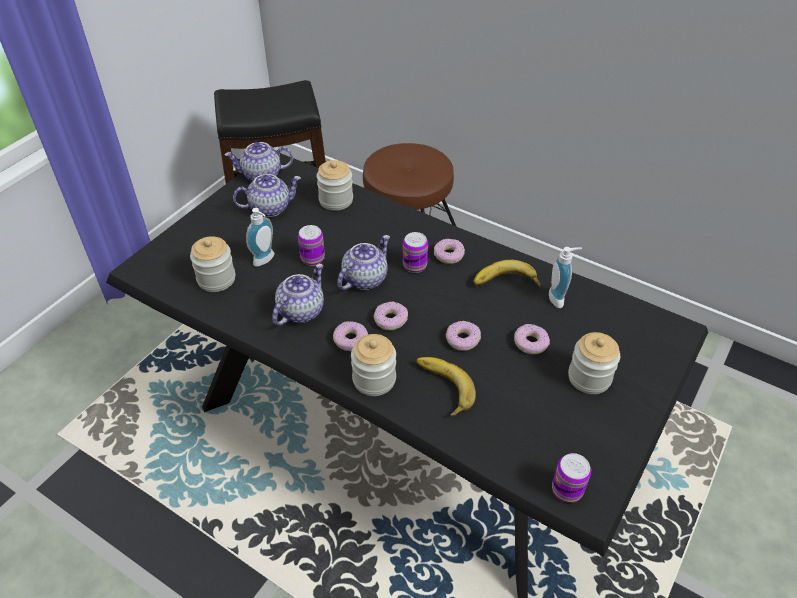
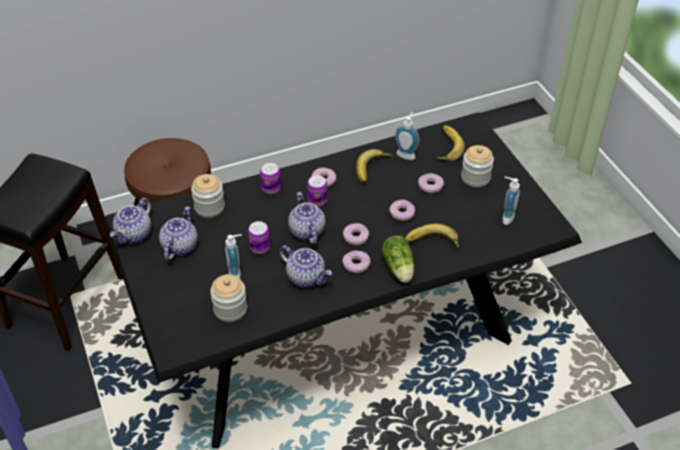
camera: 55 degrees left, 0 degrees up
(300, 311) = (306, 277): teapot -> teapot turned 150 degrees clockwise
(374, 379) = (399, 269): jar -> lettuce
(553, 441) = (505, 217): none -> soap dispenser
(567, 490) = (540, 230): can -> can (271, 189)
(610, 325) = (446, 146): none -> banana

